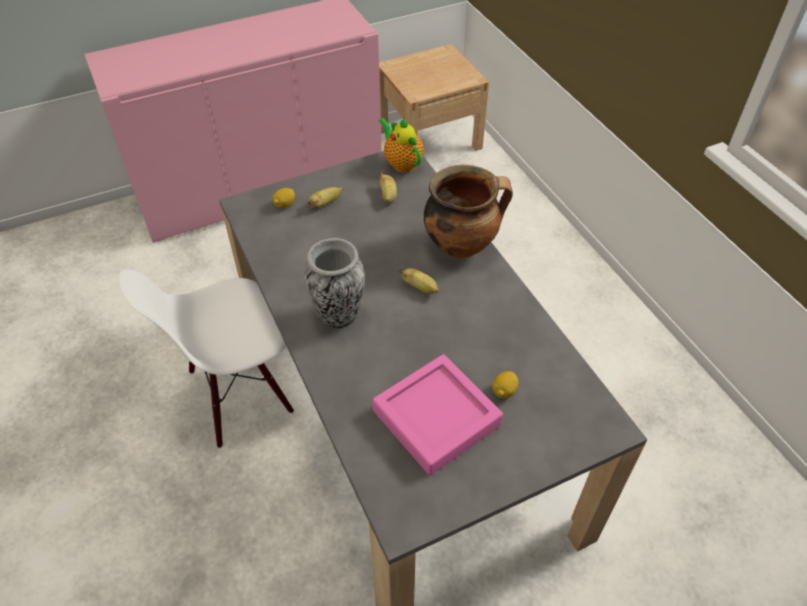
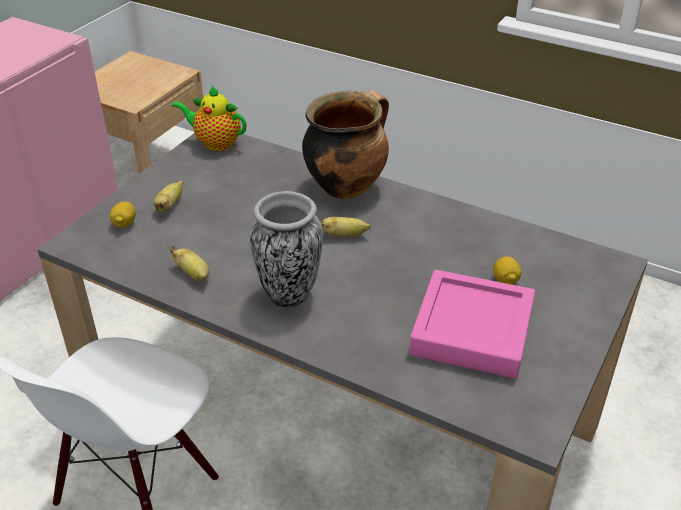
camera: 35 degrees left, 10 degrees down
(388, 196) = (231, 174): banana -> banana (194, 274)

